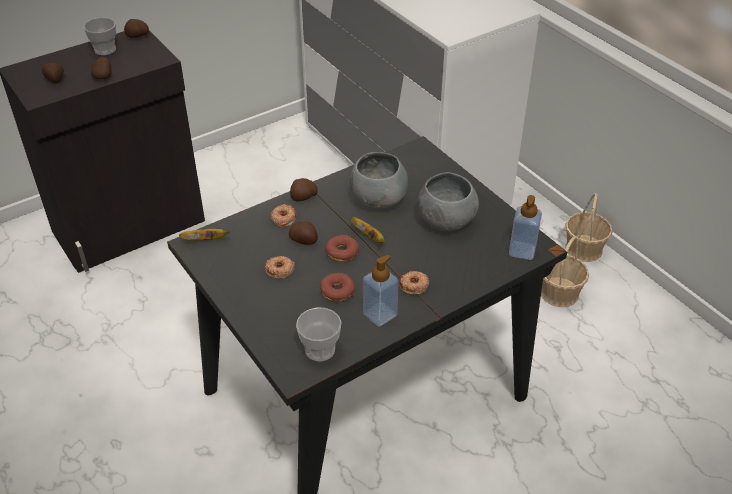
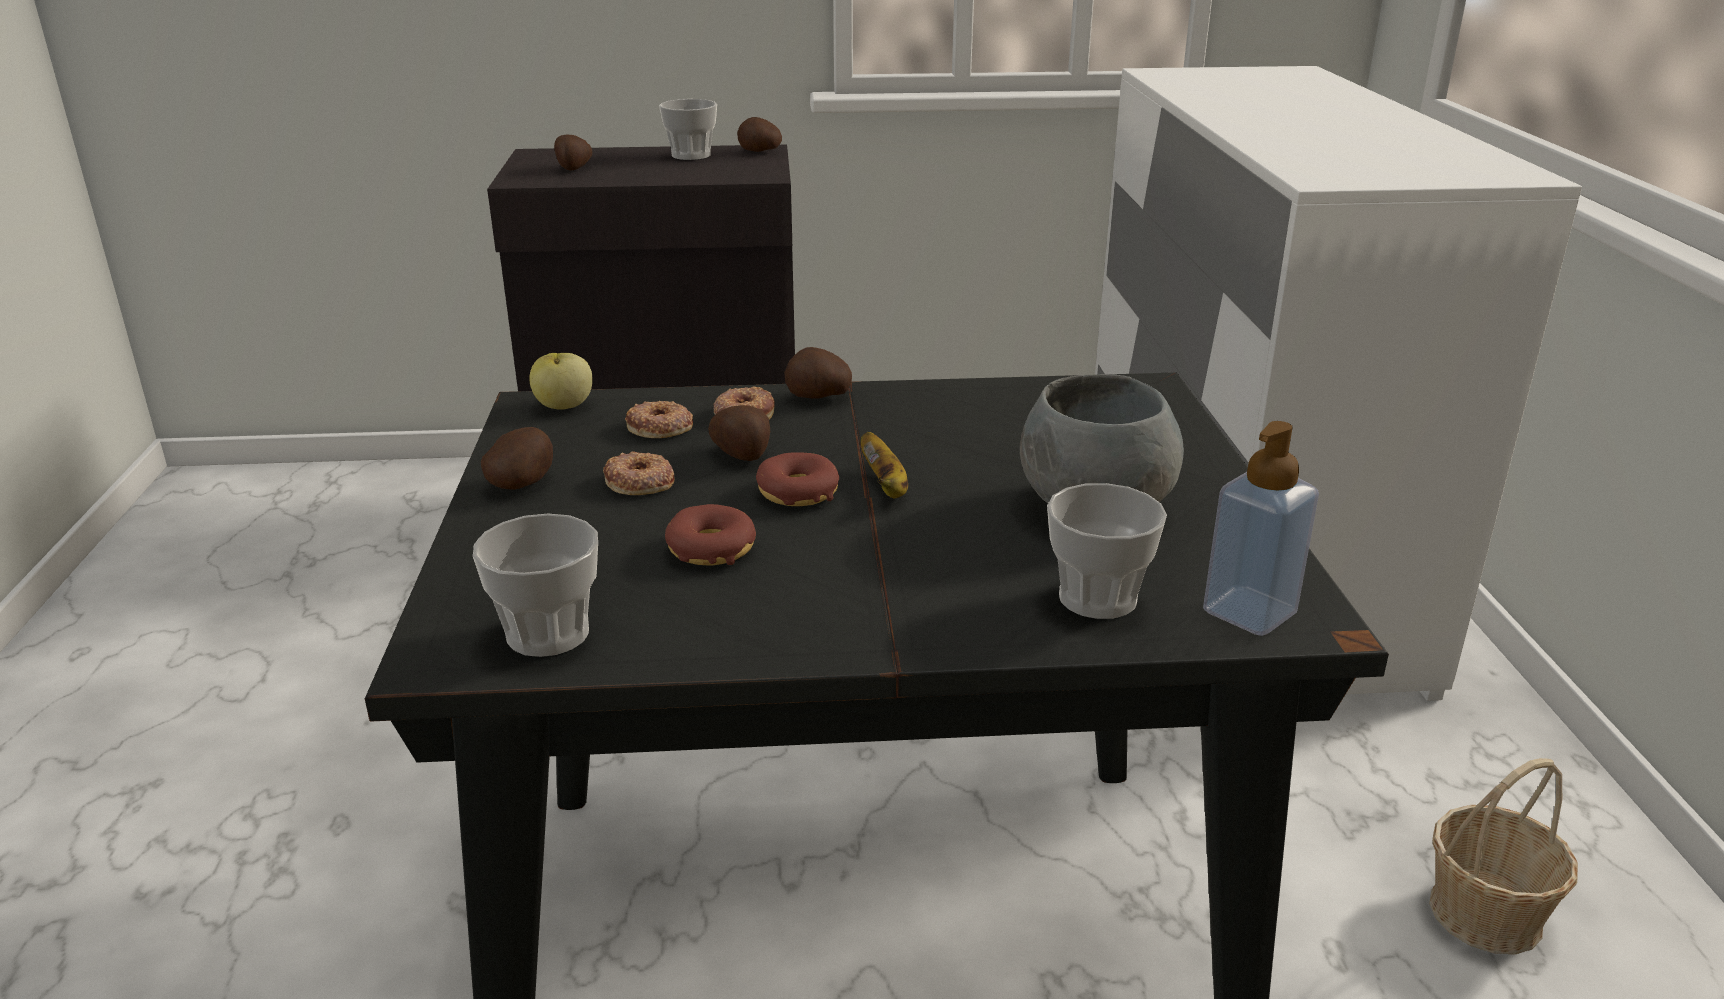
camera: 30 degrees right, 15 degrees down
(104, 76) = (649, 177): potato -> potato (523, 484)
(206, 240) = (563, 406): banana -> apple
(378, 199) = (972, 435): grey bowl -> none
(380, 314) = (756, 617): soap dispenser -> none
(414, 285) = (897, 592): donut -> donut (659, 428)
(476, 263) = (1097, 598): none -> cup
(584, 249) = (1607, 842): basket -> none

